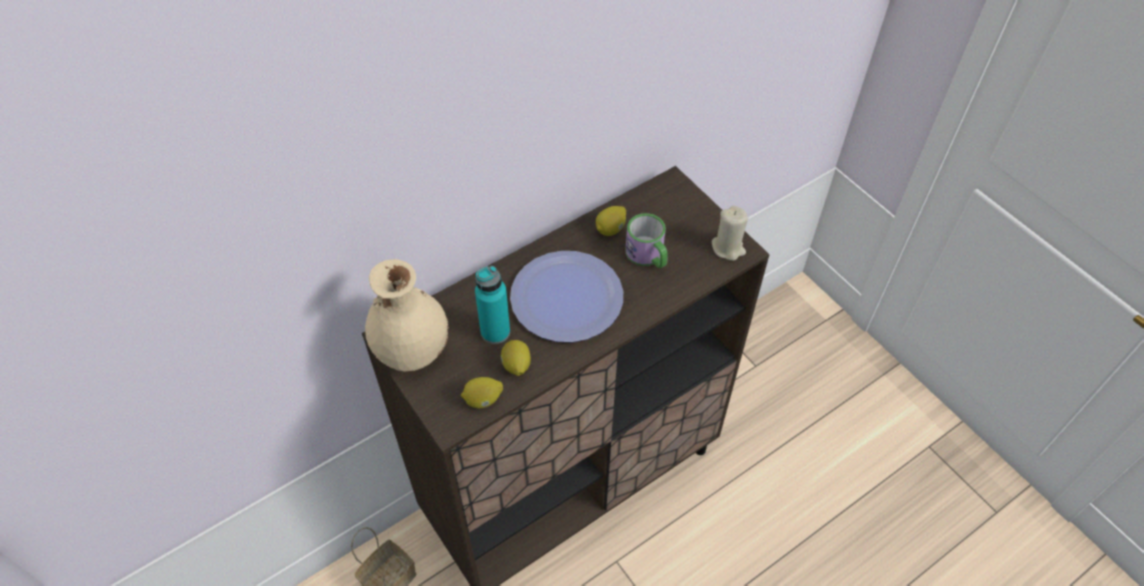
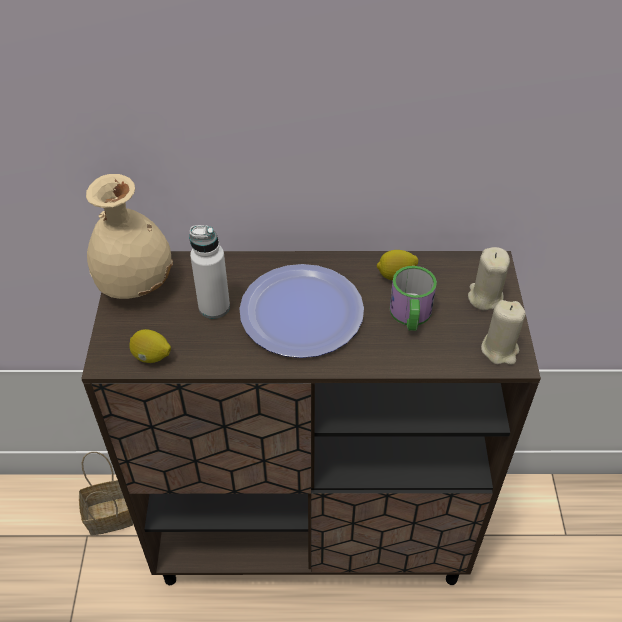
camera: 35 degrees right, 5 degrees down
(495, 332) = (214, 307): turquoise bottle -> white bottle
(516, 365) = (205, 344): lemon -> none
(687, 213) = (485, 297): none -> beige candle

